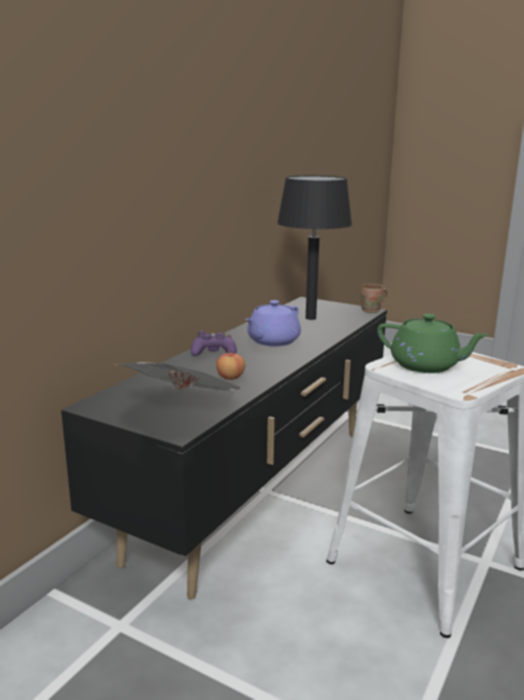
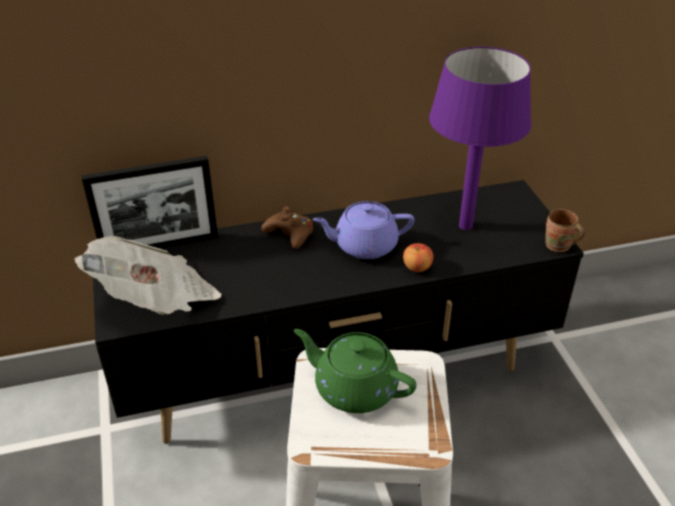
camera: 45 degrees right, 20 degrees up
(125, 387) = (160, 246): none -> picture frame
(213, 352) = (290, 234): purple game controller -> brown game controller
(230, 377) = (248, 279): apple -> apple (417, 267)
(311, 318) = (466, 226): black table lamp -> purple table lamp
(426, 366) = (354, 388): green teapot -> green teapot turned 135 degrees clockwise

